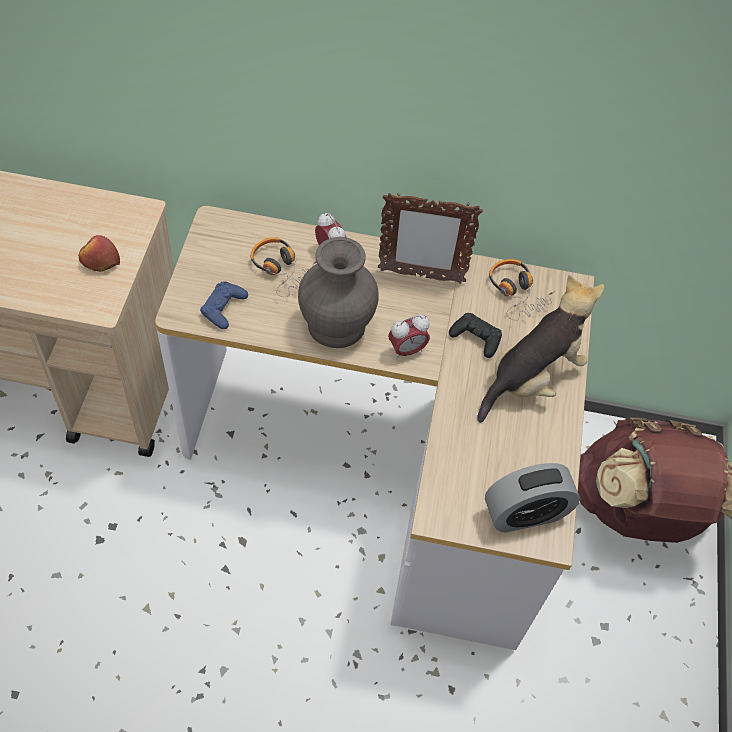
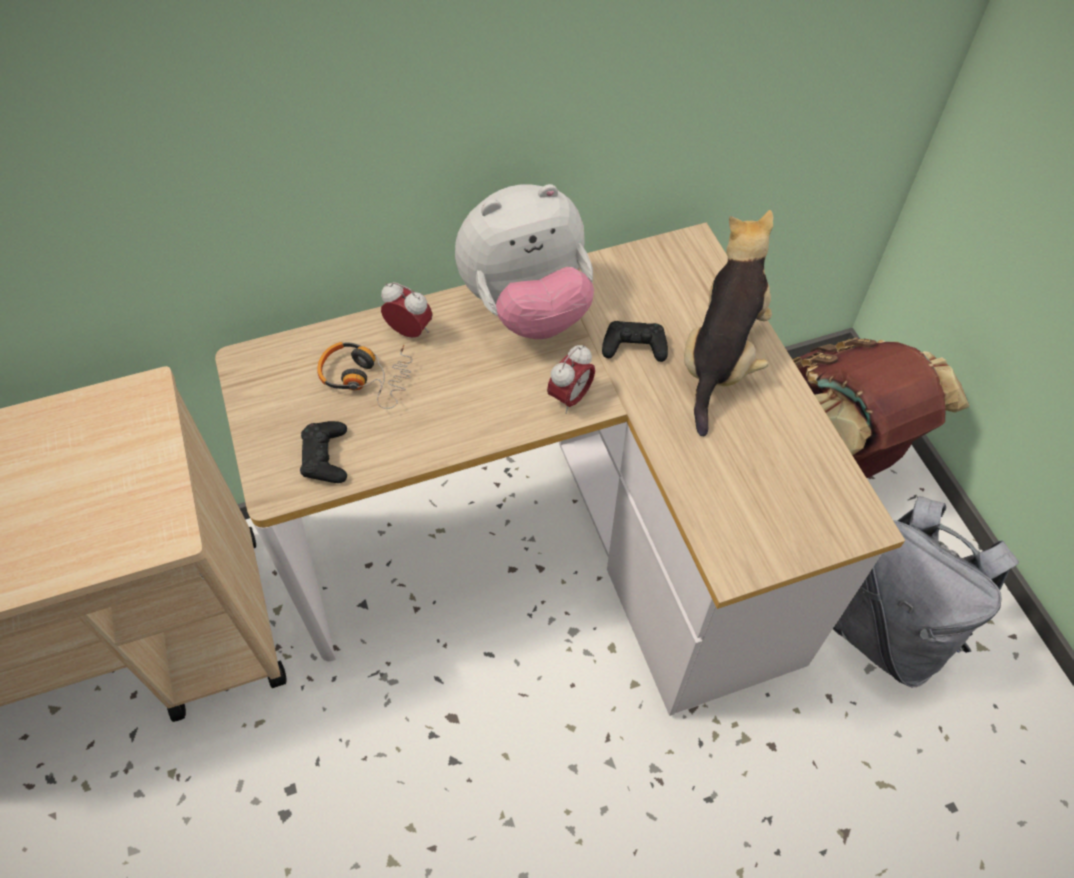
camera: 25 degrees left, 0 degrees up
(100, 261) = (129, 478): apple -> none
(223, 308) = (325, 457): blue game controller -> black game controller
(334, 324) = (470, 410): grey vase -> none
(420, 276) = (527, 308): picture frame -> plush toy
(516, 293) = (642, 277): headphones -> none
(525, 513) = (820, 510): alarm clock -> none
(598, 662) = (889, 630): none -> grey backpack

